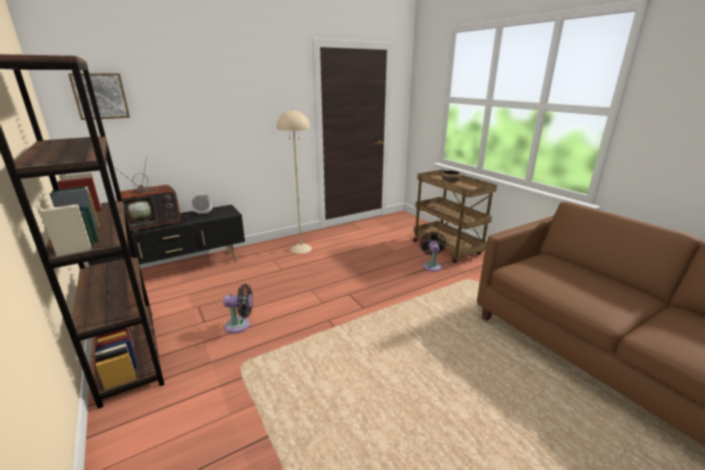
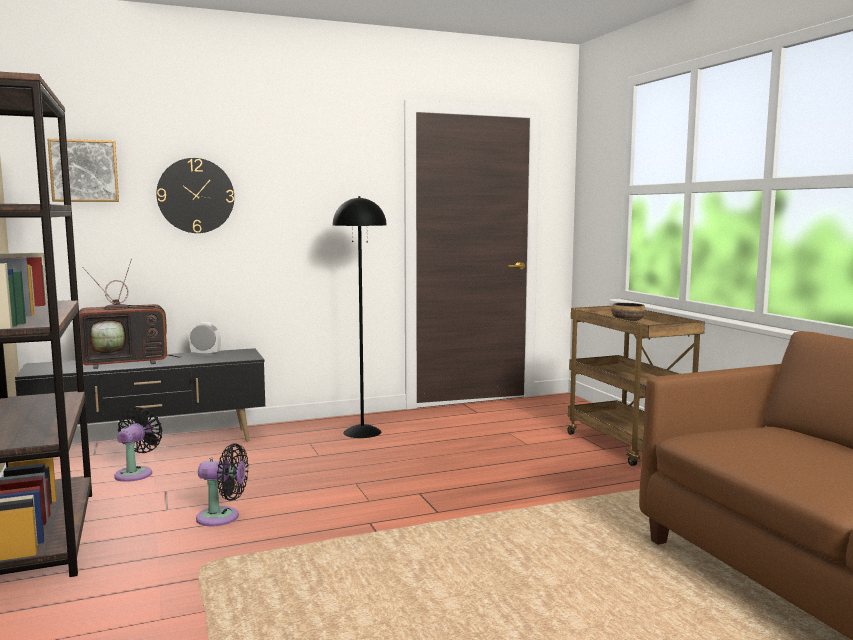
camera: 10 degrees right, 15 degrees down
(182, 110) = (195, 195): none -> wall clock
(301, 248) = (362, 432): beige floor lamp -> black floor lamp
(432, 265) = (588, 467): black fan -> black fan (136, 473)

